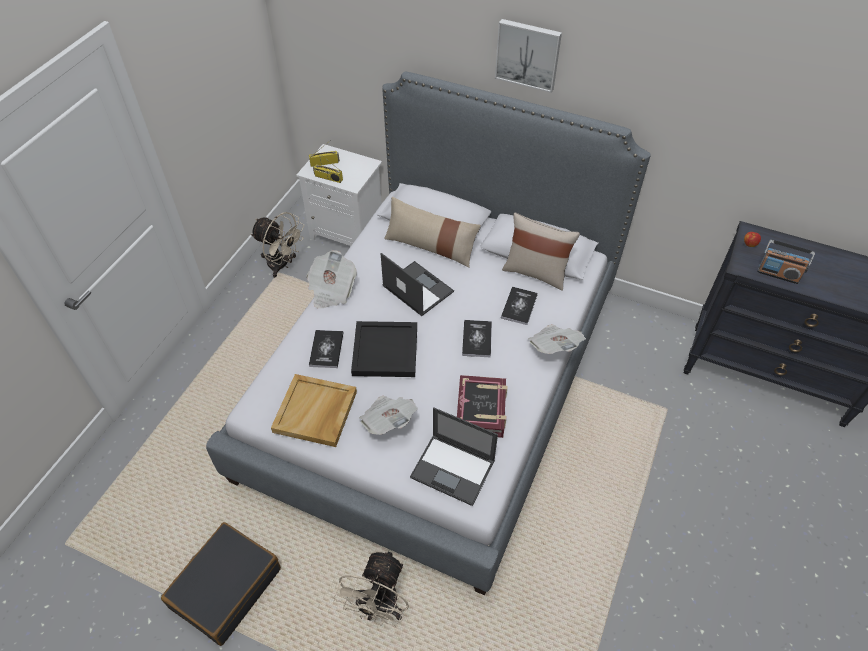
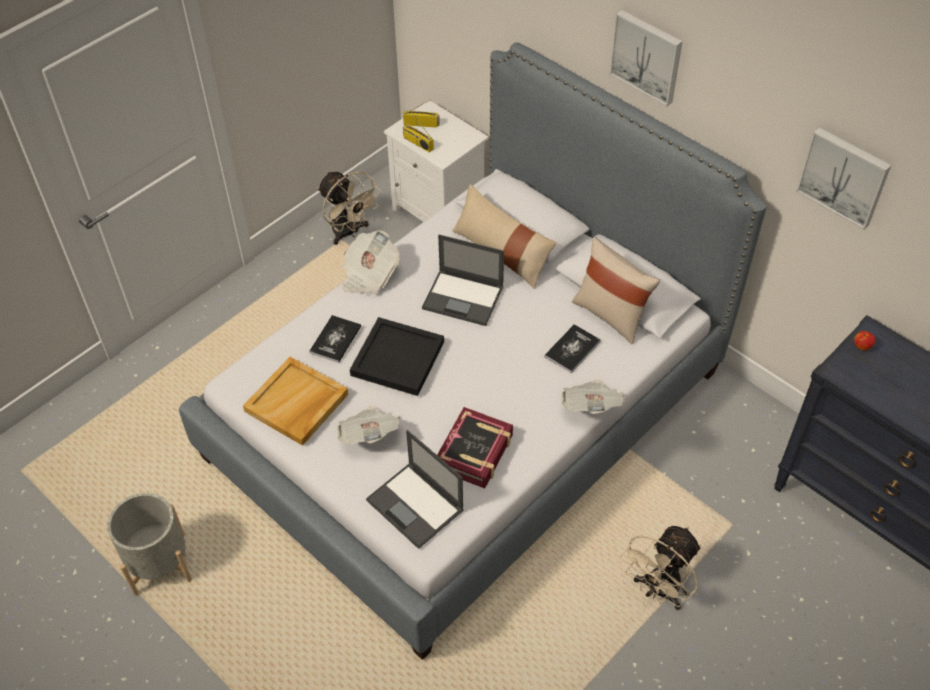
camera: 20 degrees right, 0 degrees up
(226, 587) = (159, 564): black suitcase -> grey planter
(379, 607) = (306, 634): beige fan -> beige fan (658, 591)
(417, 288) = (464, 298): laptop -> laptop turned 135 degrees clockwise
(477, 339) = (506, 373): book -> none
(718, 112) = (844, 176): none -> picture
(778, 274) = (877, 391): radio -> none

